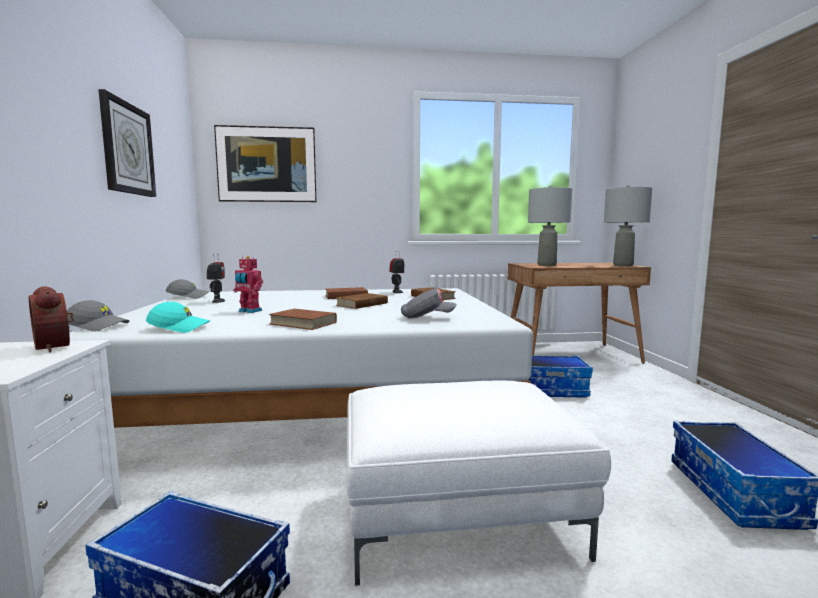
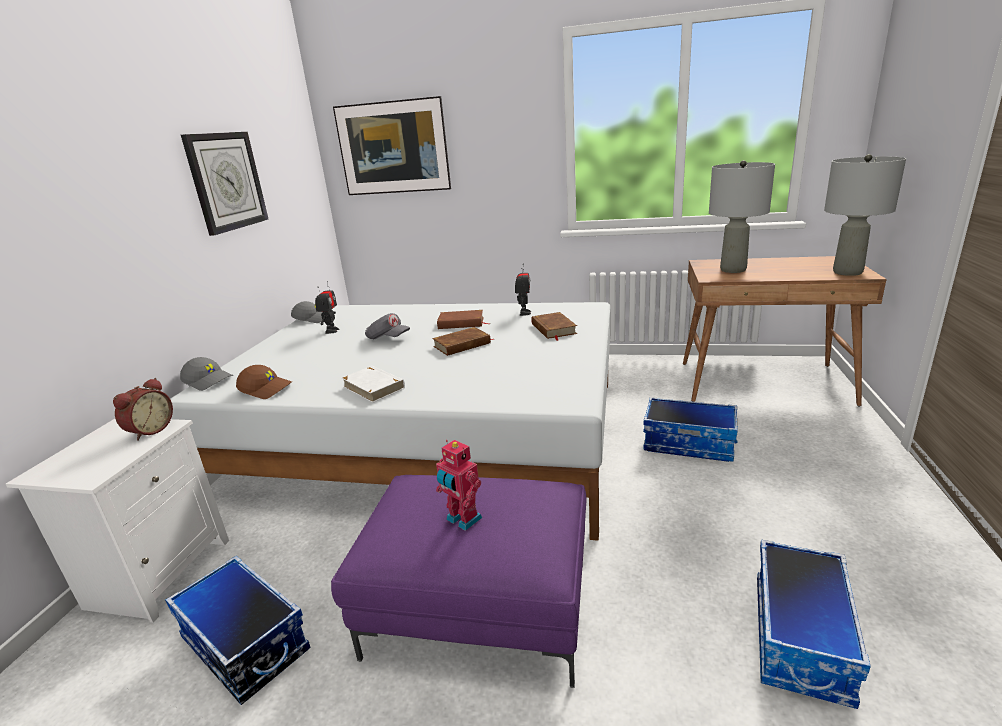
camera: 20 degrees right, 15 degrees up
(57, 346) = (150, 430): alarm clock -> alarm clock turned 135 degrees counterclockwise
(180, 328) = (266, 389): turquoise cap -> brown cap
(249, 311) = (344, 356): toy robot -> toy robot (462, 520)
(303, 323) = (373, 387): brown book -> white book
(427, 318) = (503, 383): grey cap -> grey cap (388, 338)
(457, 519) = (476, 610): white ottoman -> purple ottoman

